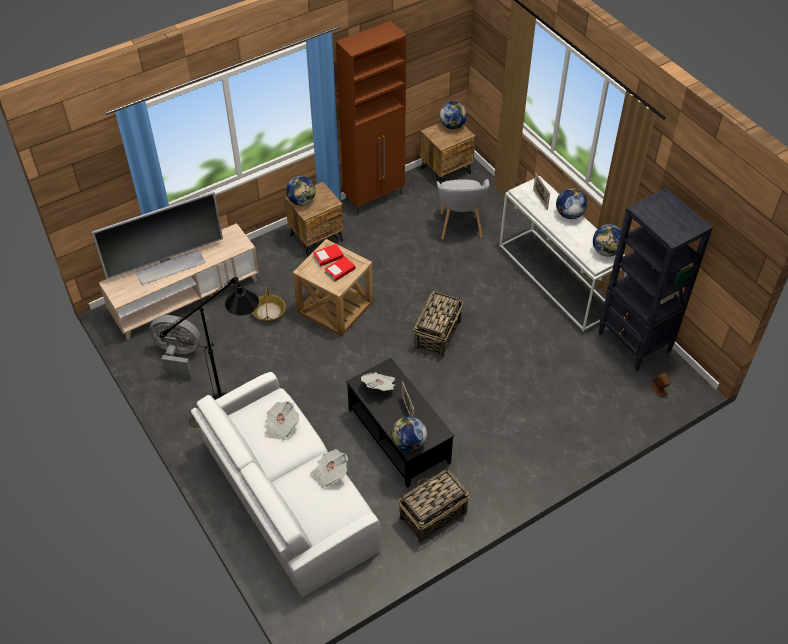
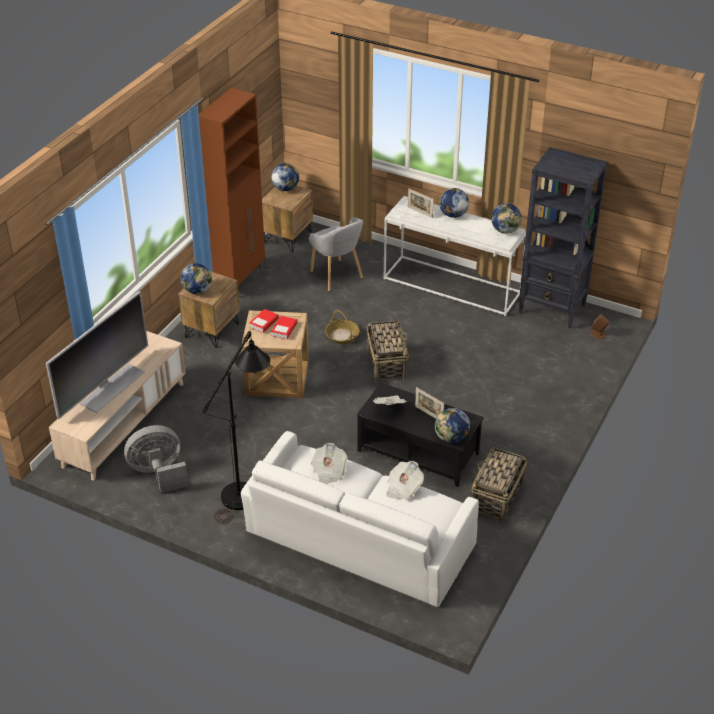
camera: 30 degrees left, 10 degrees down
(269, 312) = (217, 405): basket -> basket (342, 336)

